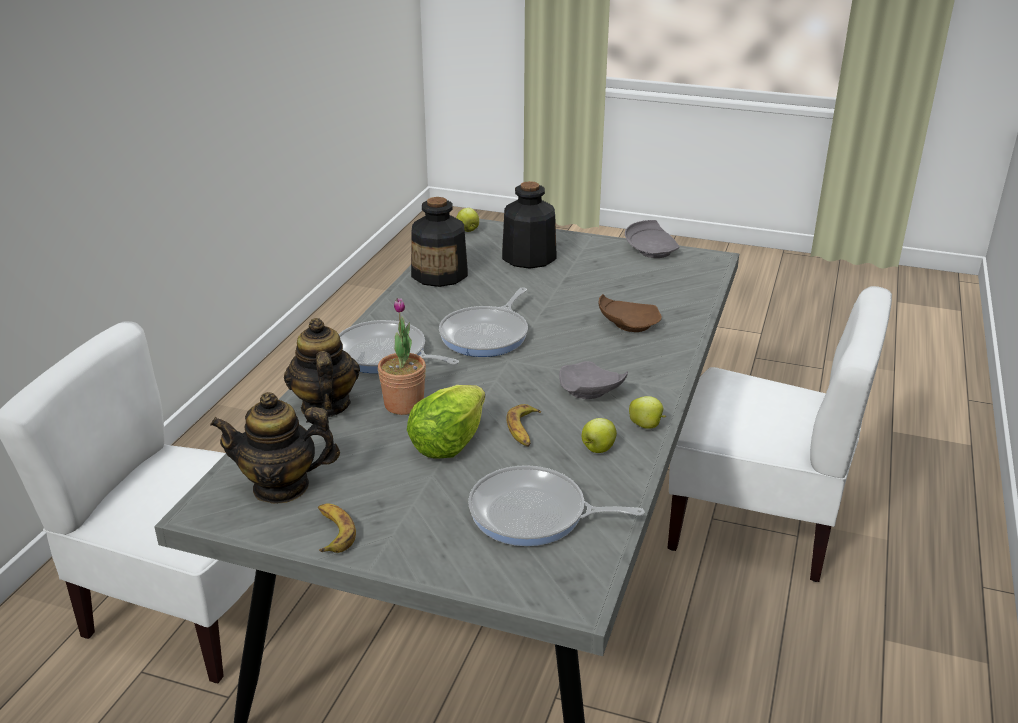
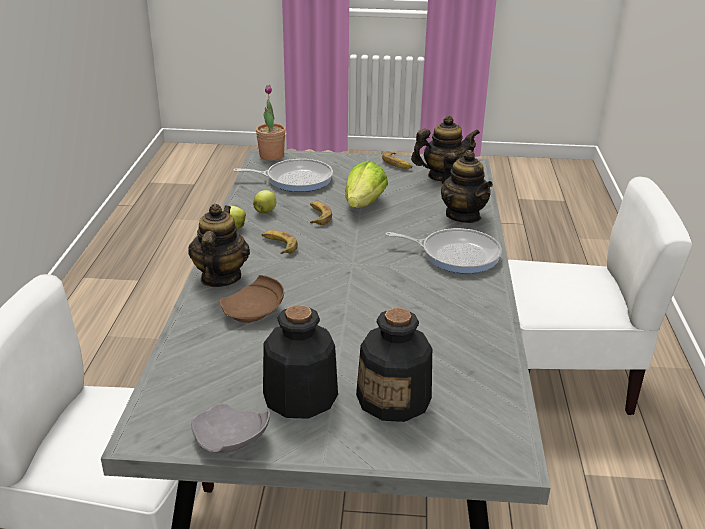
camera: 165 degrees right, 0 degrees up
(404, 404) = (410, 222): potted plant -> potted plant (271, 156)
(440, 274) = (480, 352): bottle -> bottle (299, 396)
(467, 230) = (508, 445): apple -> none
(487, 335) = (383, 283): frying pan -> none
(589, 392) = (278, 245): grey plate -> banana
(662, 361) = (220, 277): none -> teapot

